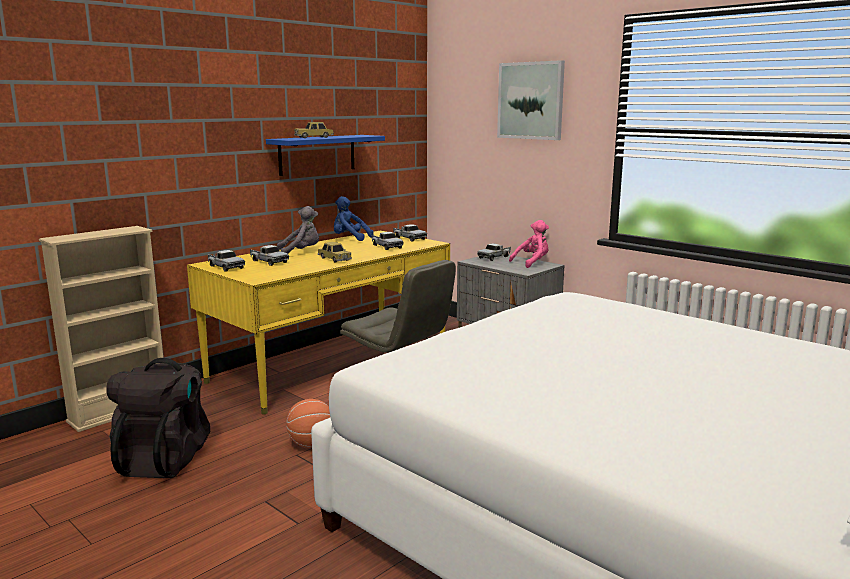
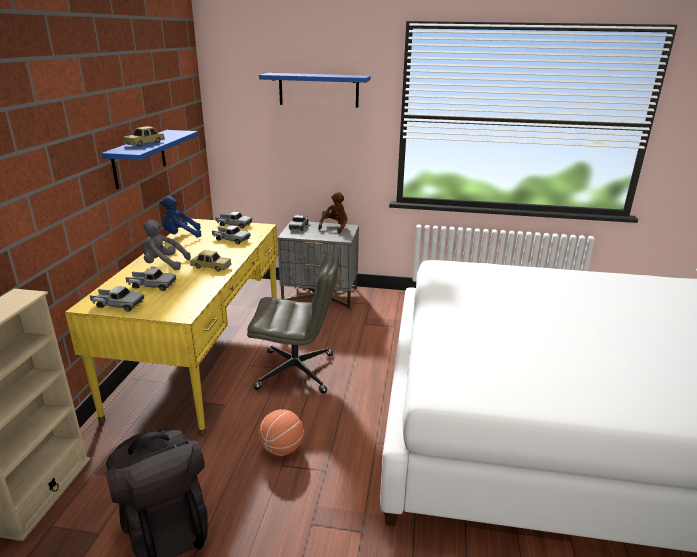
camera: 35 degrees left, 10 degrees up
(301, 252) = (164, 264): grey plush toy -> grey plush toy turned 120 degrees counterclockwise
(531, 100) = (318, 90): picture -> blue shelf
(532, 262) = (334, 227): pink plush toy -> brown plush toy

